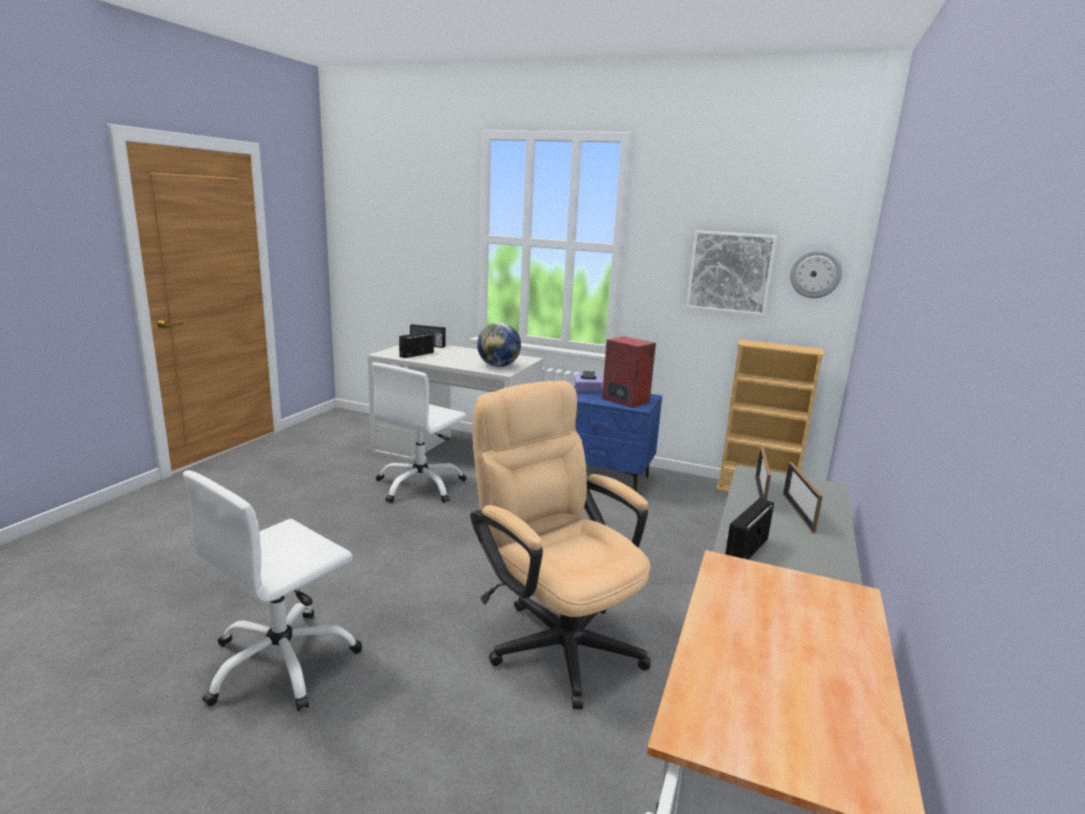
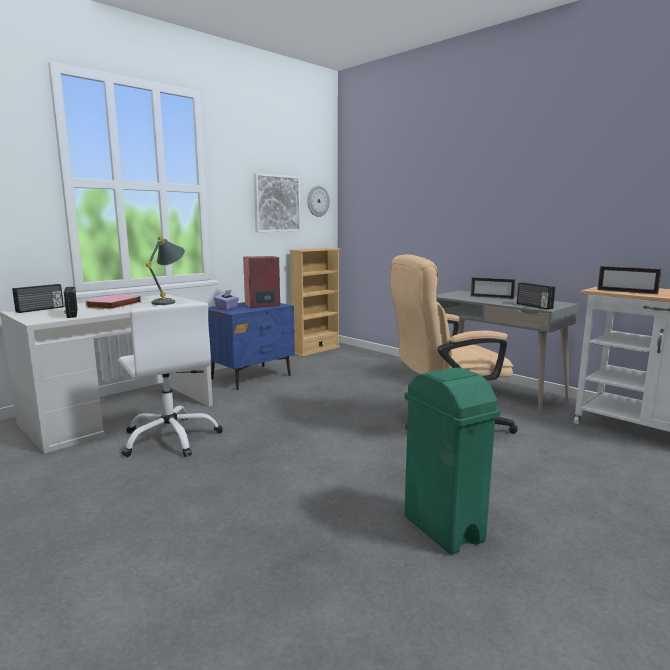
camera: 65 degrees left, 5 degrees down
(282, 662) = (443, 529): white office chair -> green trash can
(464, 356) = (115, 305): none -> pink book
(498, 366) = (169, 302): globe -> grey table lamp
(760, 493) = (467, 298): picture frame -> picture frame (626, 292)

